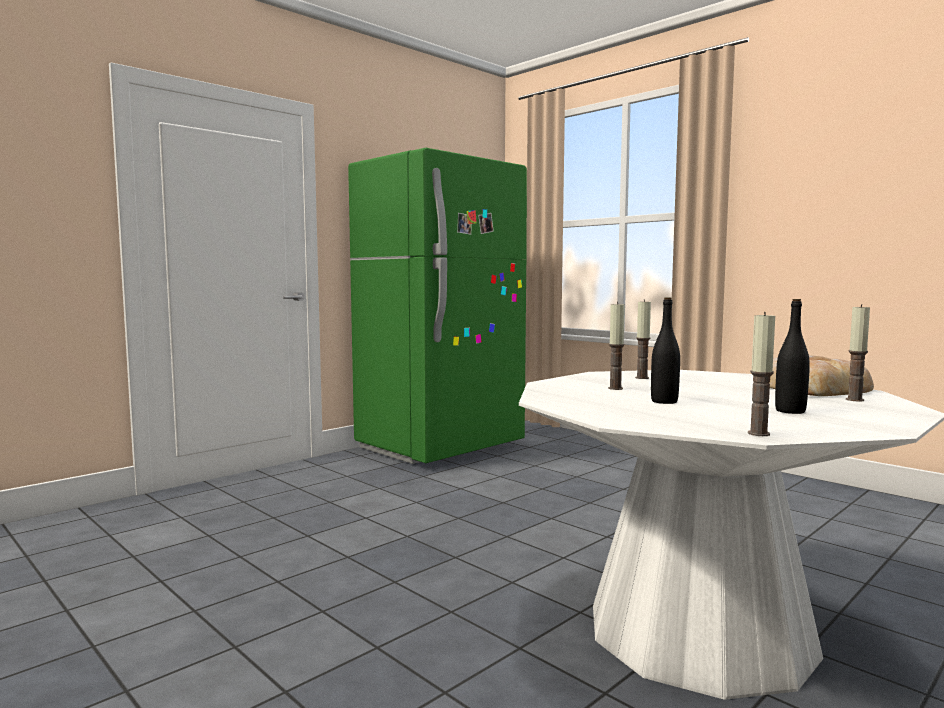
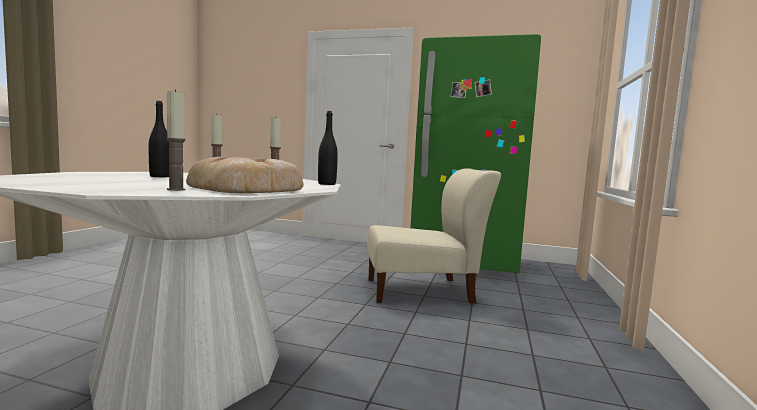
camera: 60 degrees right, 0 degrees up
(527, 485) = (424, 291): none -> beige chair
(758, 433) = (26, 176): candle -> none
(790, 411) = (114, 181): black bottle -> black bottle (327, 184)

